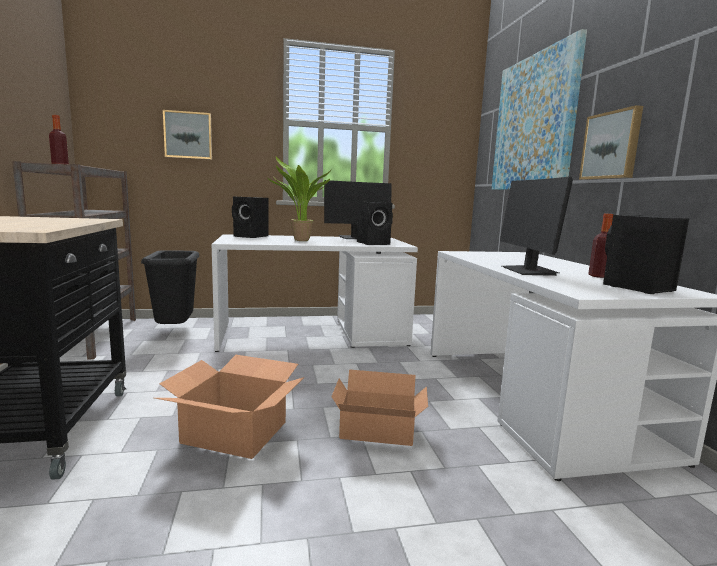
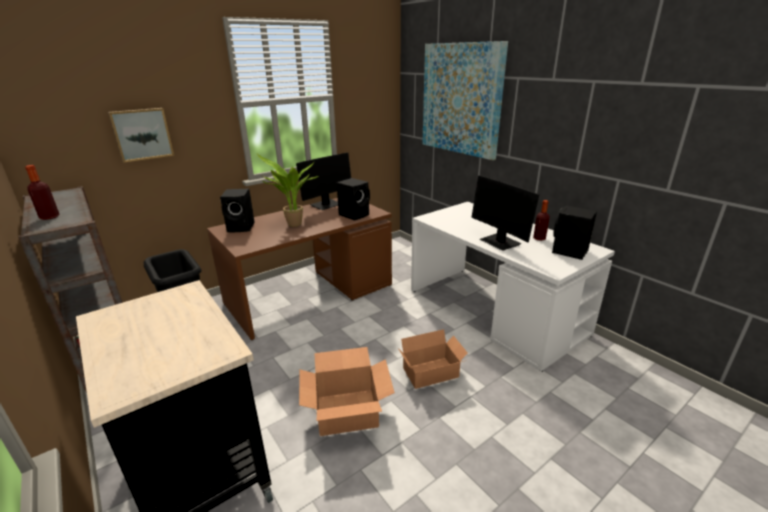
camera: 25 degrees left, 15 degrees up
(312, 334) = (310, 294): white desk -> brown desk
(612, 146) = (532, 138): picture -> none

